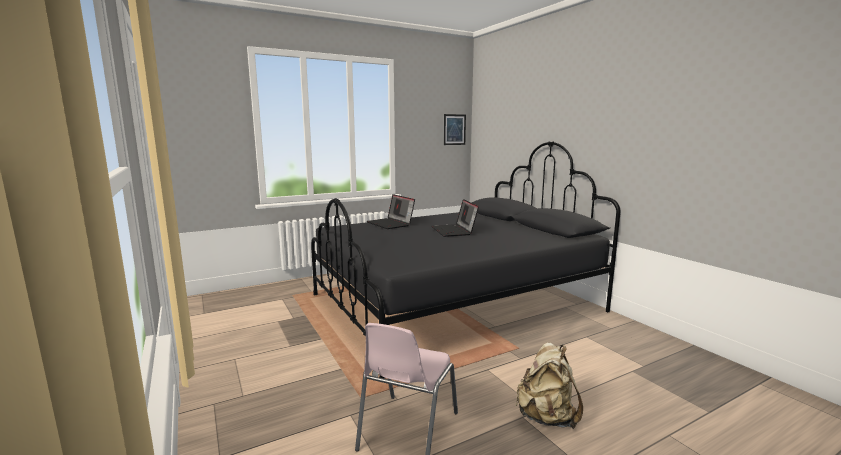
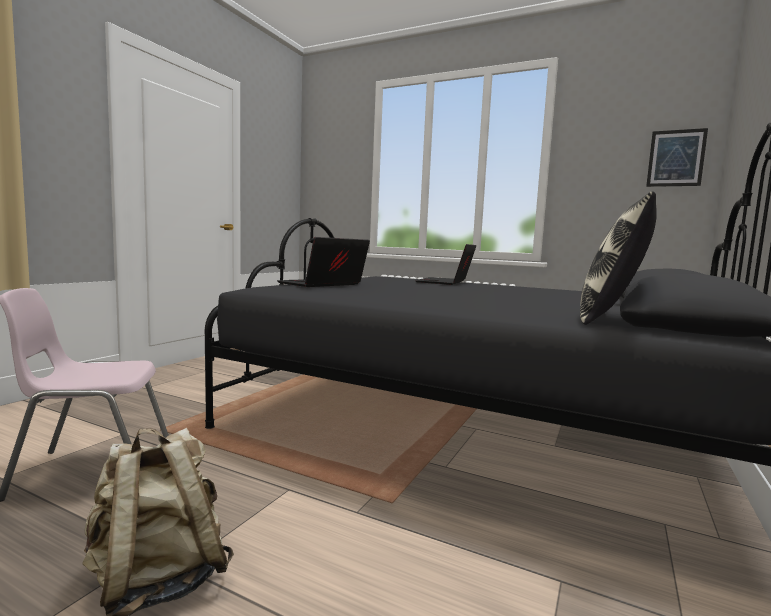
camera: 55 degrees right, 5 degrees down
(454, 231) = (478, 293): laptop -> laptop (322, 284)
(549, 235) = (610, 318): none -> pillow

